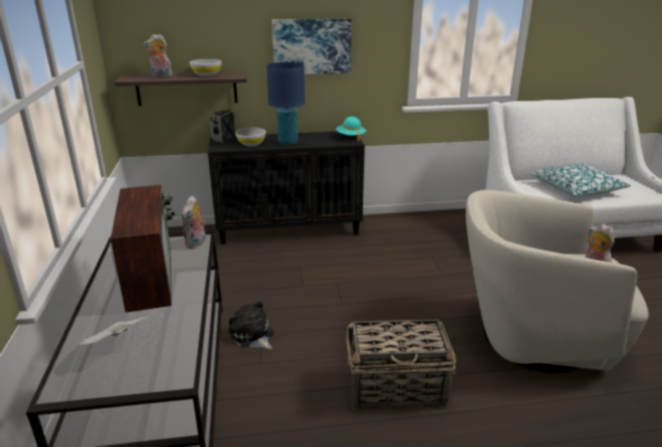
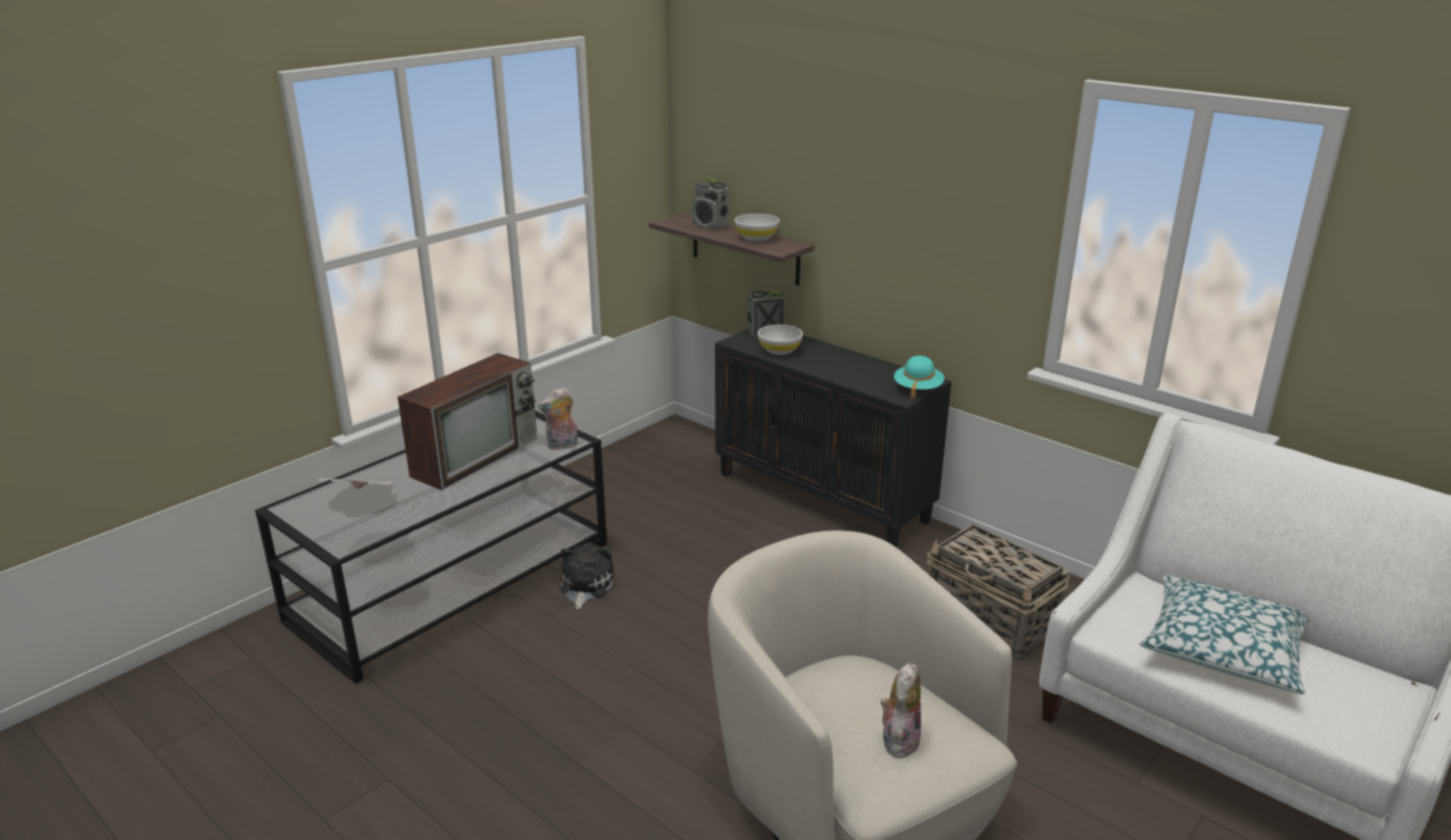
camera: 50 degrees right, 0 degrees up
(161, 75) = (710, 225): plush toy -> radio
(288, 143) = (822, 365): blue table lamp -> none
(311, 46) = (901, 230): picture -> none
(397, 387) = (608, 725): basket -> basket (991, 621)

